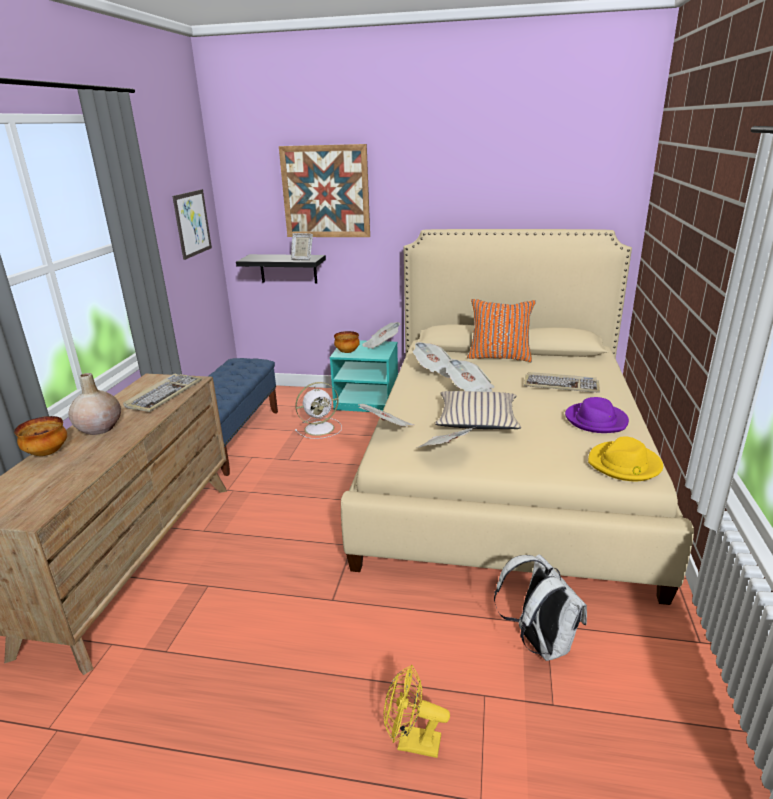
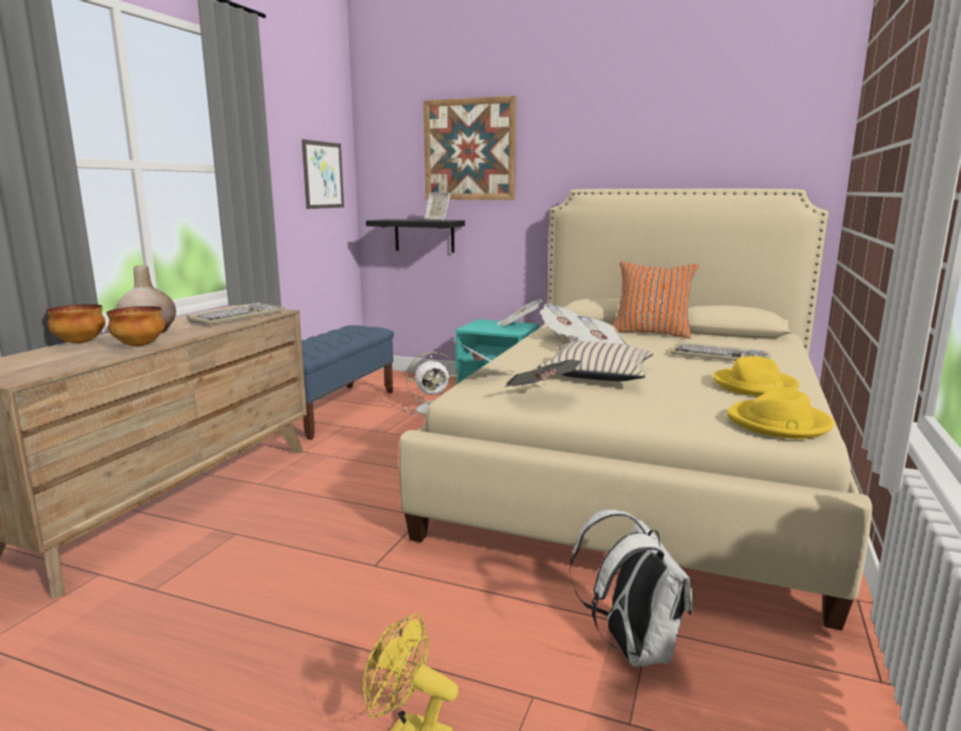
camera: 10 degrees right, 10 degrees down
(347, 352) = (477, 327): bowl -> bowl (140, 345)
(596, 420) = (755, 386): purple hat -> yellow hat

